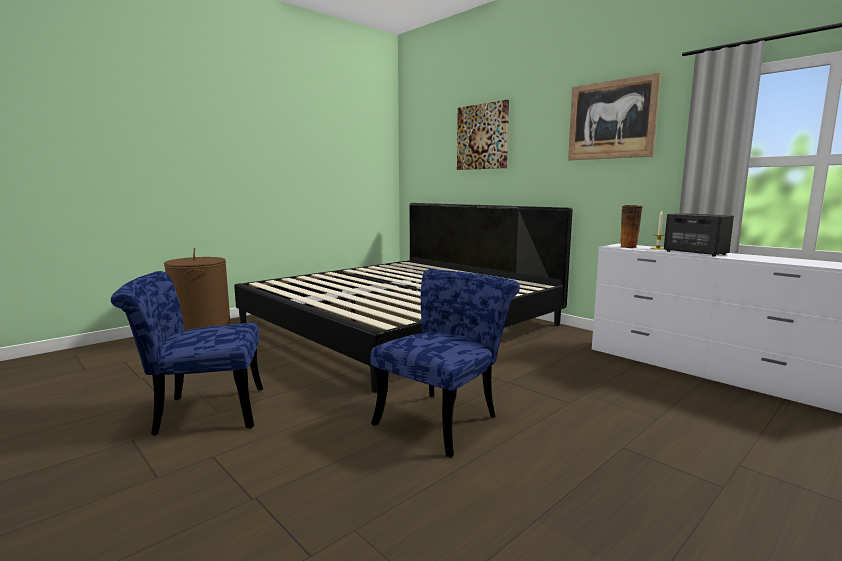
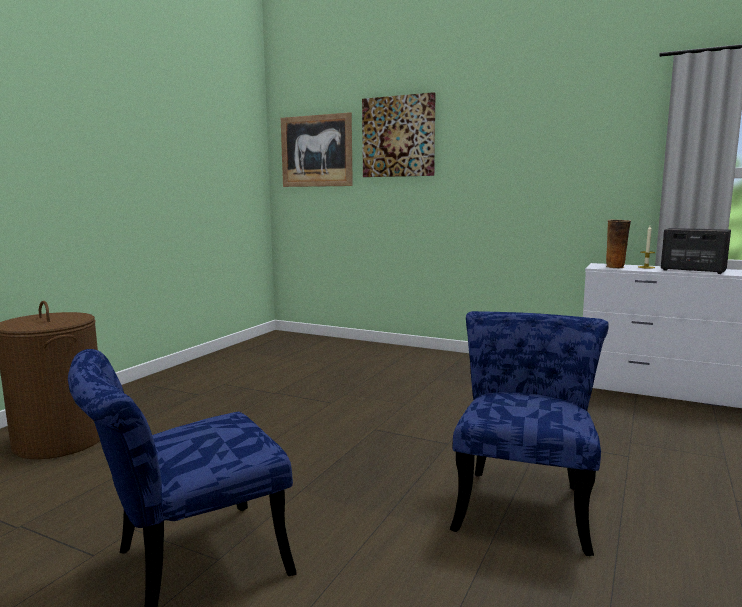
camera: 20 degrees left, 0 degrees up
(402, 325) = (335, 382): bed -> none
(611, 120) = (570, 122): picture -> picture (316, 151)

